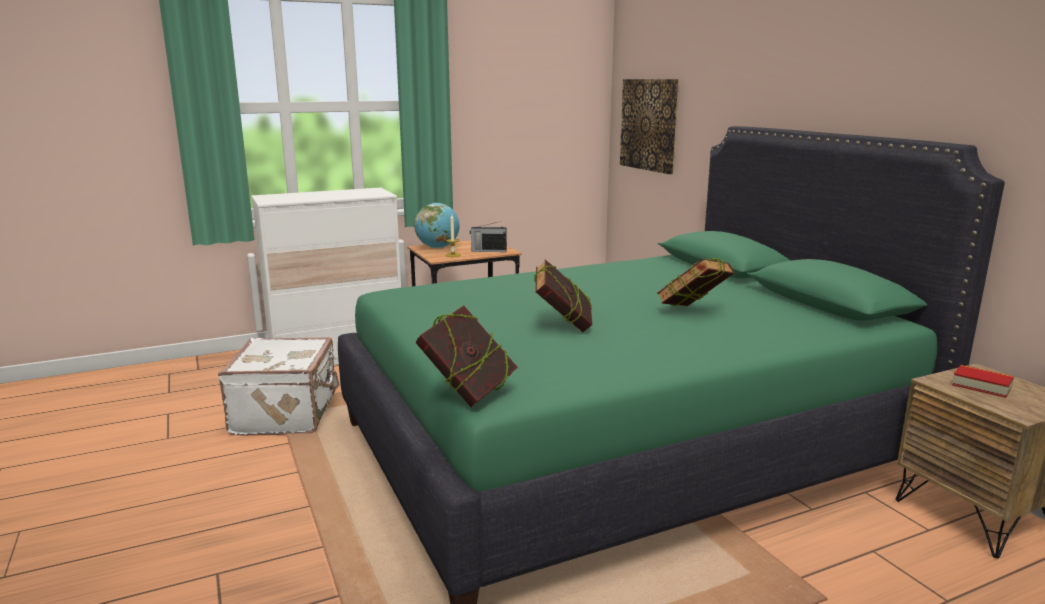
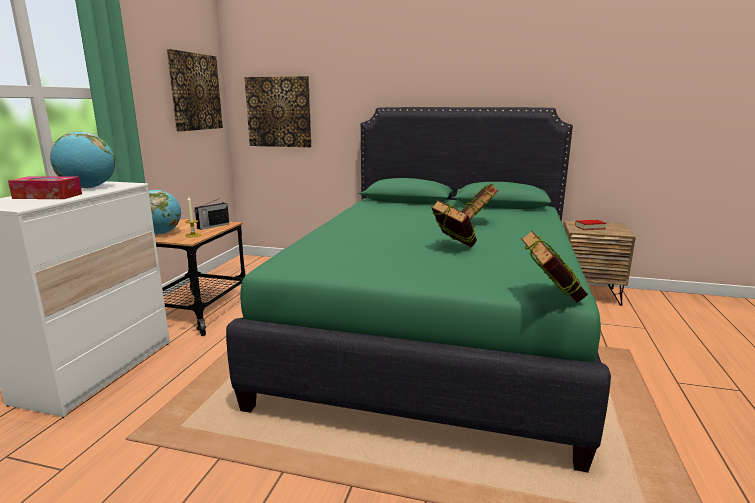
camera: 50 degrees left, 0 degrees up
(287, 414) = (160, 440): white suitcase -> none
(308, 196) = (48, 196): none -> tissue box
(351, 193) = (88, 188): none -> globe
(554, 98) = (195, 92): none -> picture

